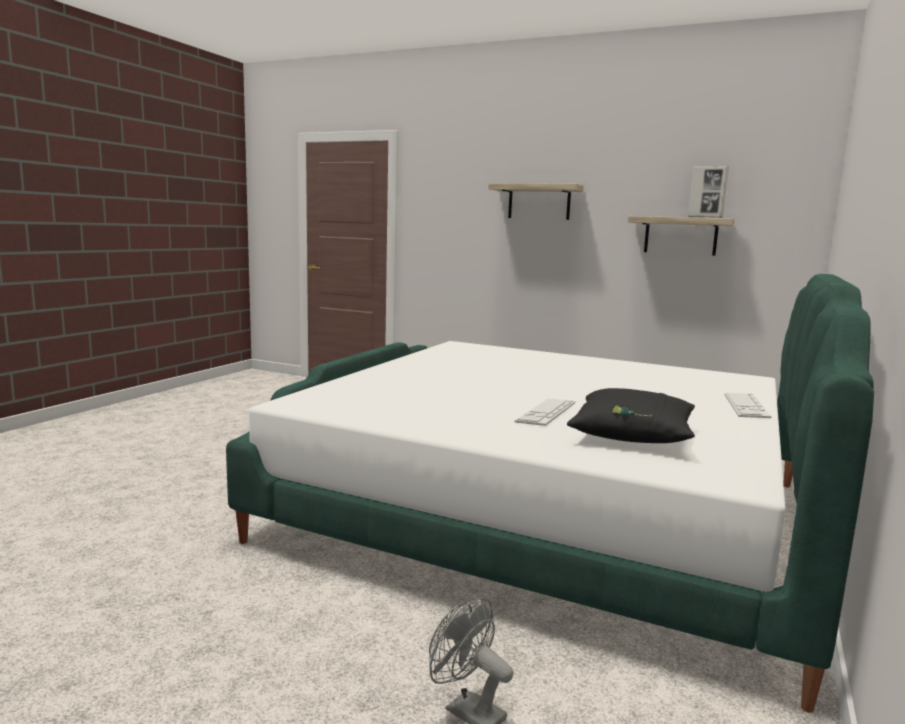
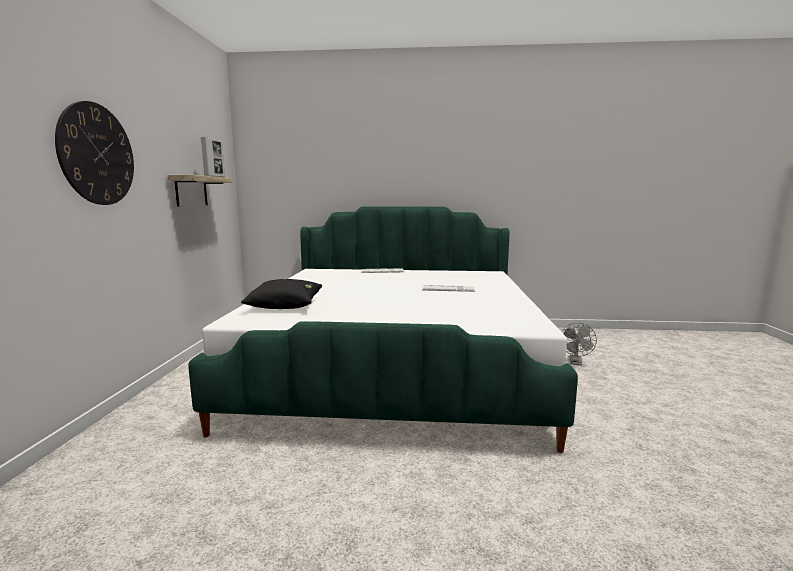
camera: 110 degrees left, 0 degrees up
(539, 202) = (97, 154): shelf -> wall clock
(631, 436) = (463, 280): black pillow -> black pillow (285, 306)

